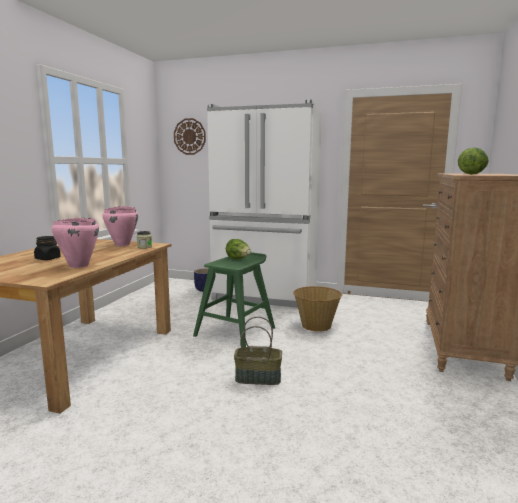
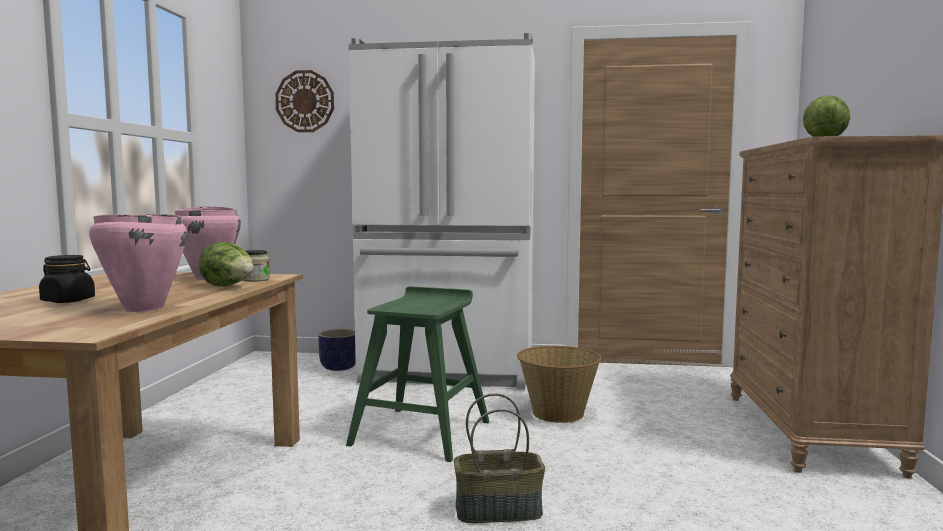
camera: 10 degrees left, 5 degrees down
(238, 259) = (424, 300): lettuce -> lettuce (229, 287)

